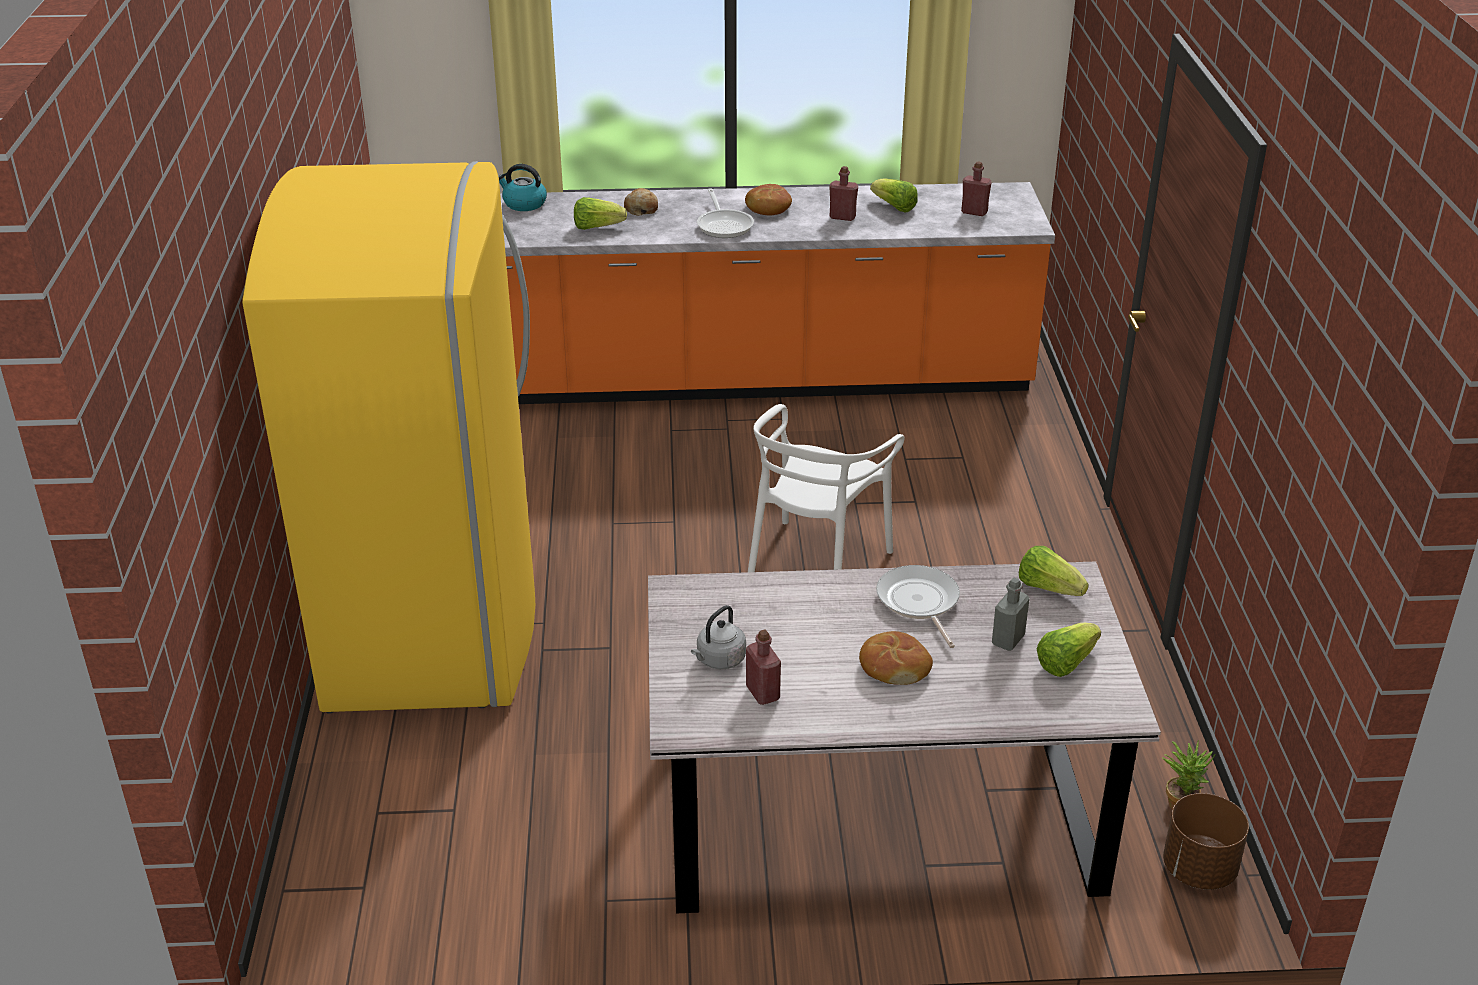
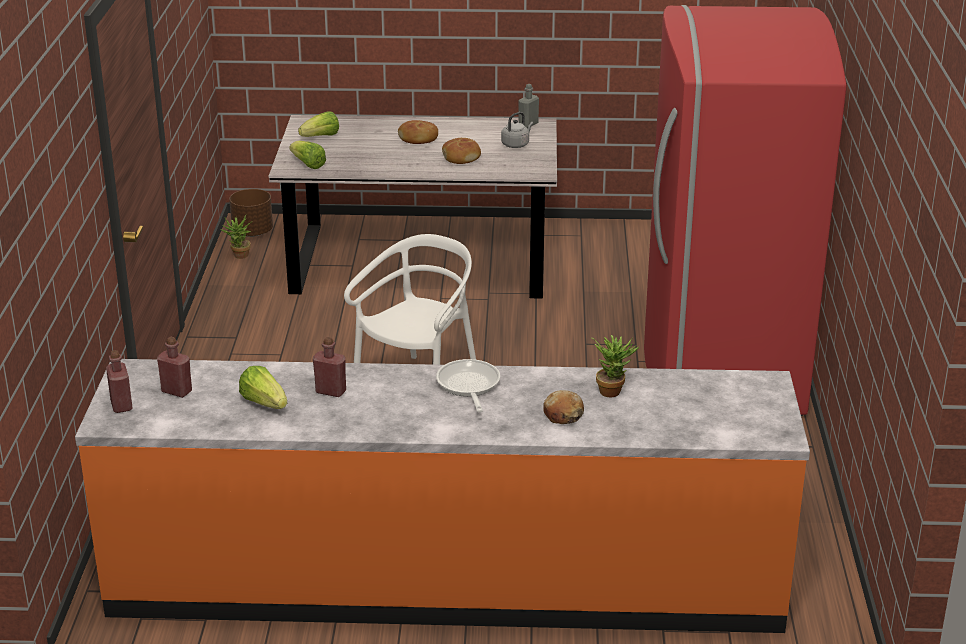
camera: 175 degrees left, 5 degrees down
(435, 624) = (720, 363): yellow fridge -> red fridge
(524, 204) = (705, 429): kettle -> none
(597, 227) = (613, 390): lettuce -> potted plant
(762, 693) = (494, 133): red bottle -> red bottle (121, 405)
(768, 207) = (412, 409): bread -> bread (461, 157)
(919, 602) = (391, 162): frying pan -> none
(1008, 640) = (347, 146): grey bottle -> grey bottle (528, 124)

